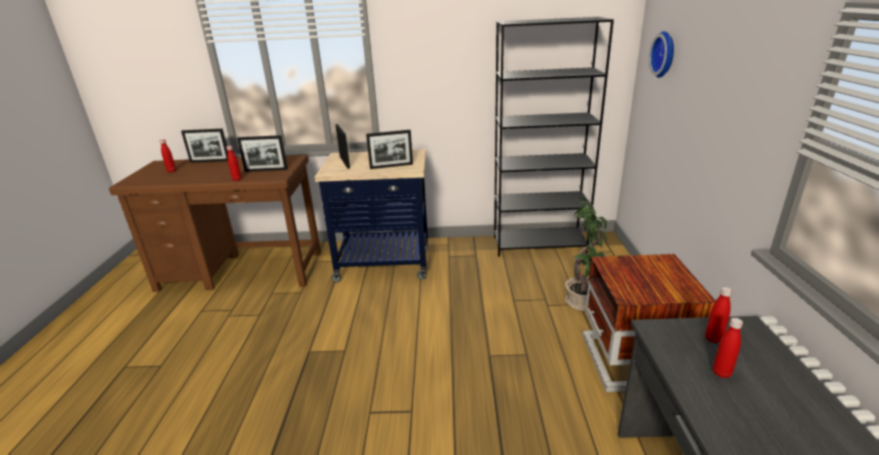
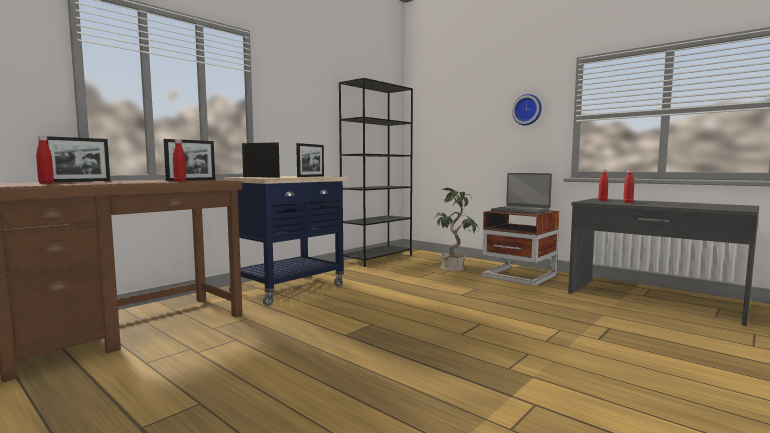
camera: 50 degrees left, 20 degrees down
(641, 278) = (520, 211): none -> laptop
(665, 54) = (439, 111): wall clock -> wall clock (527, 110)

